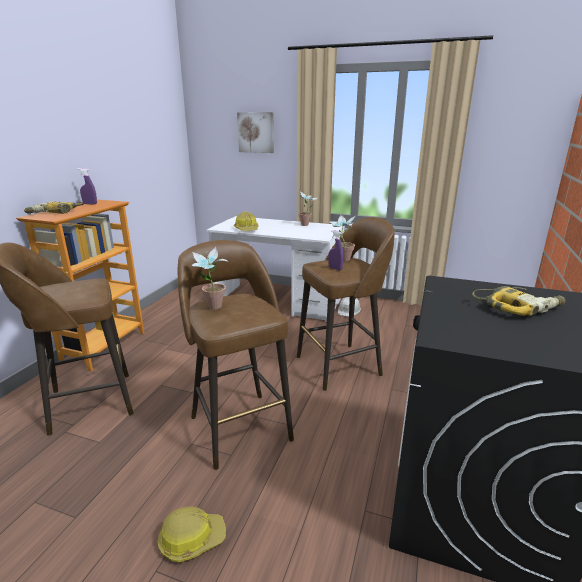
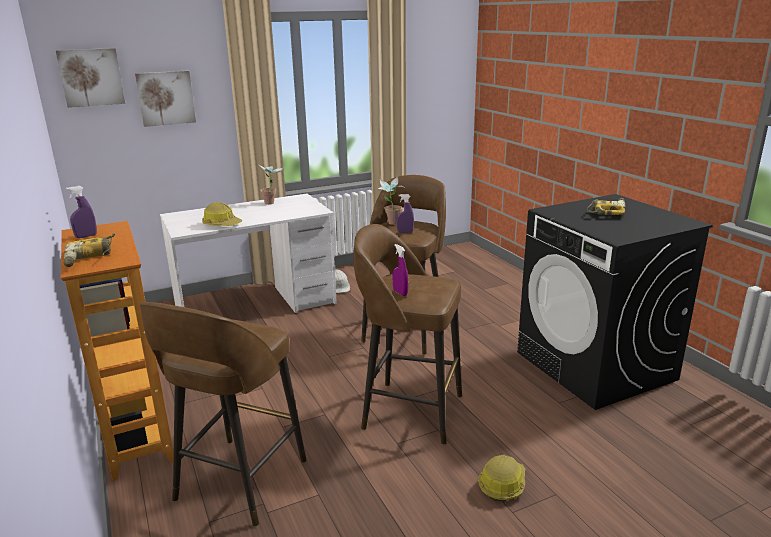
camera: 45 degrees left, 0 degrees up
(212, 308) = (400, 293): potted plant -> purple spray bottle
(213, 113) = (91, 77): none -> picture

